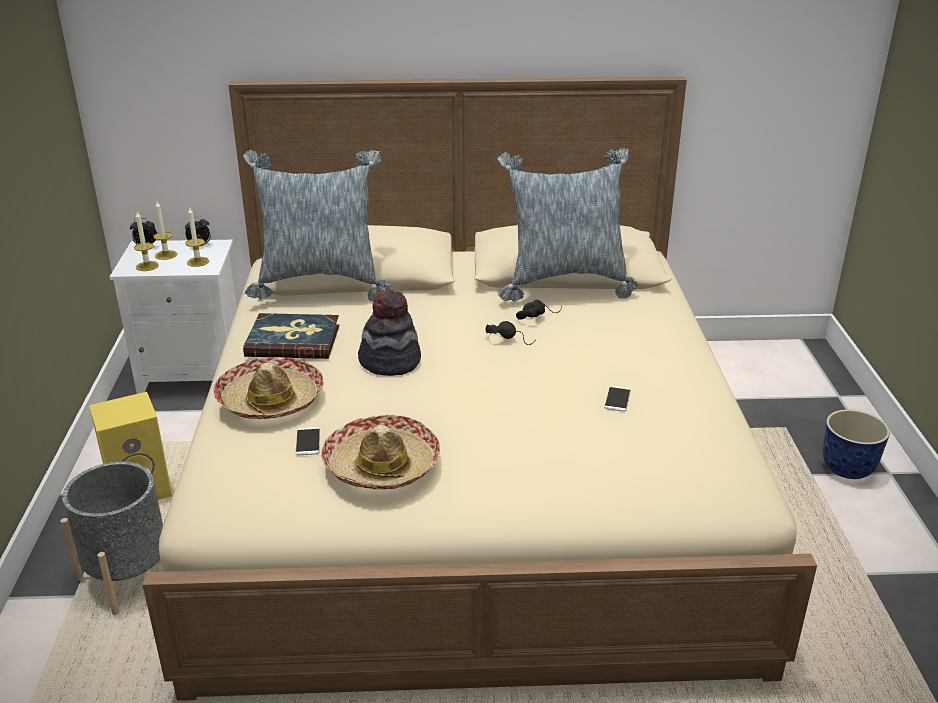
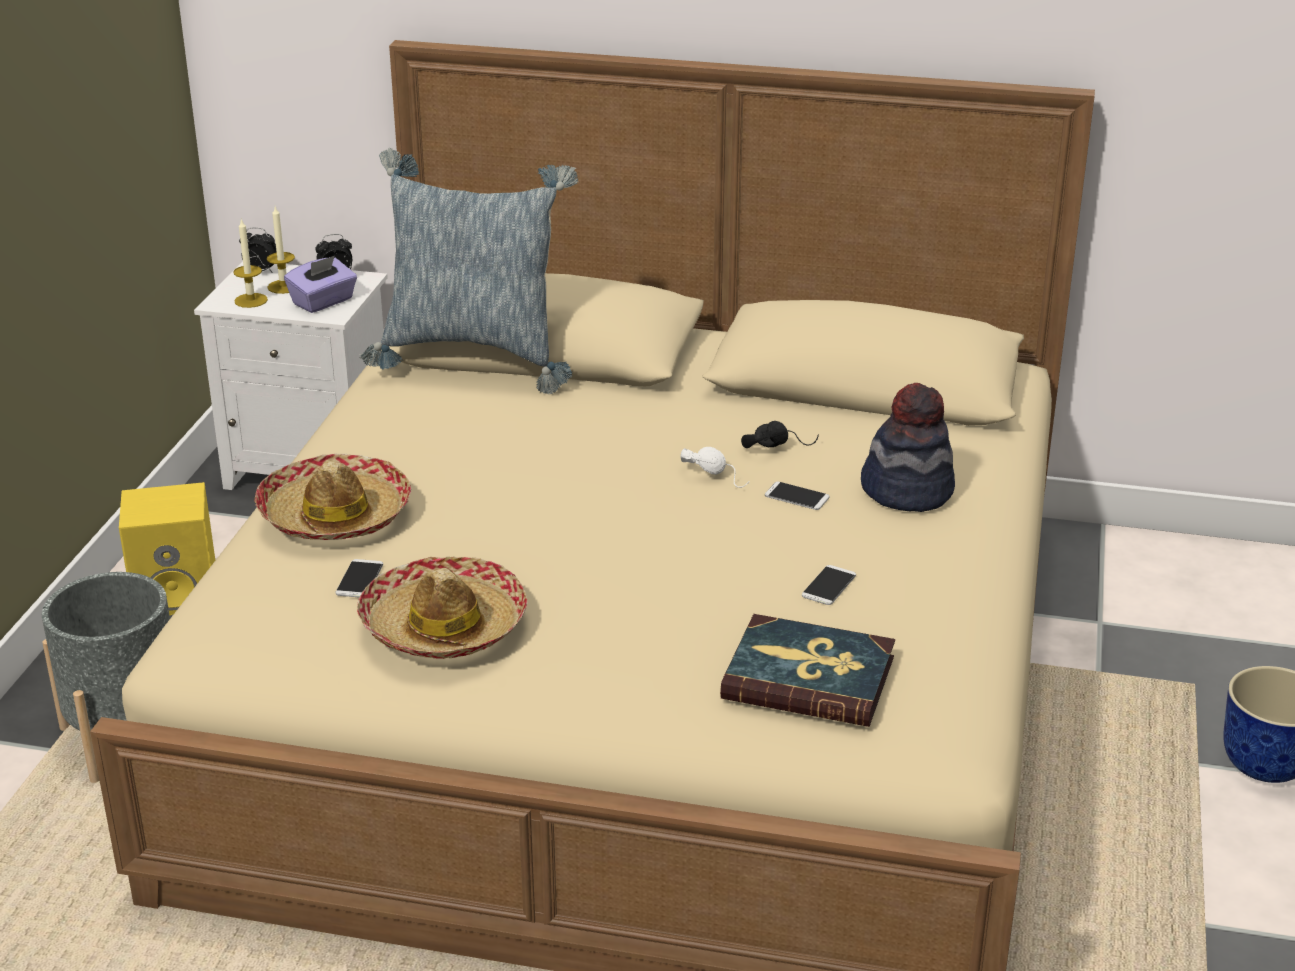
camera: 15 degrees right, 0 degrees up
(198, 262) = (323, 302): candle -> purple tissue box
(293, 340) = (403, 436): book -> book (809, 677)
(390, 361) = (525, 484): hat -> hat (907, 490)
(510, 339) = (717, 475): black headphones -> white headphones
(562, 290) = (839, 412): pillow -> none
(566, 345) = (797, 497): none -> phone

